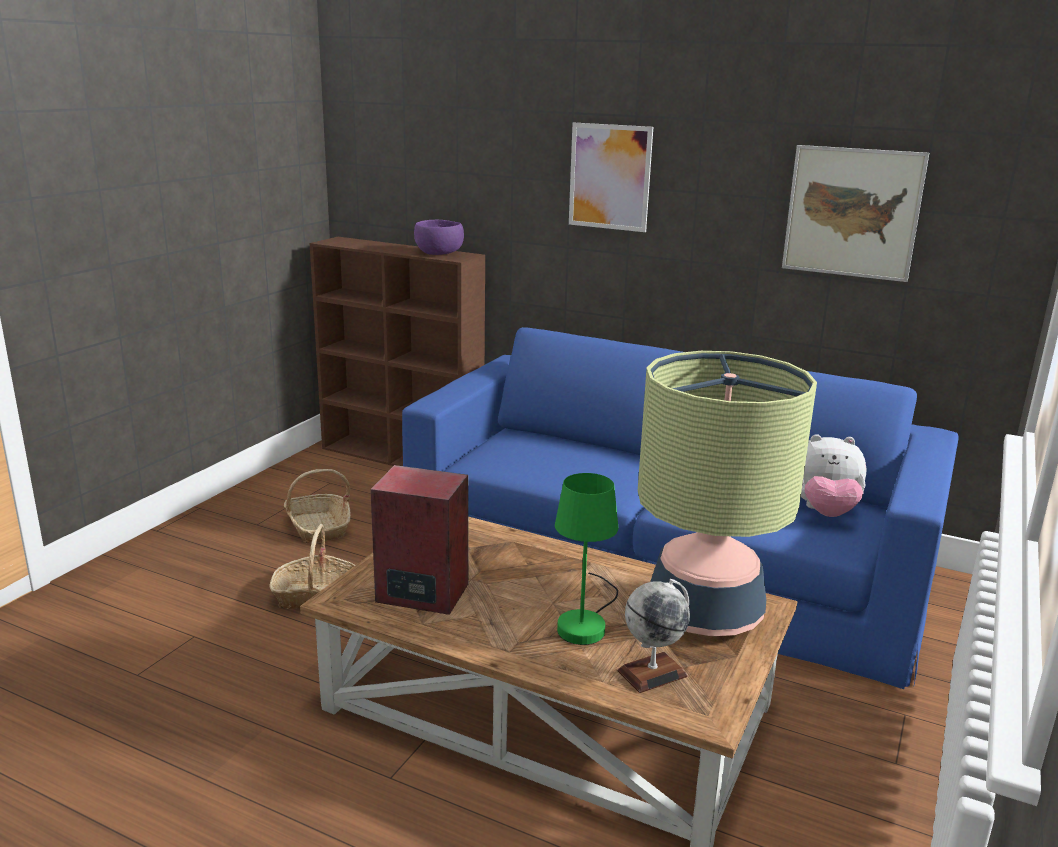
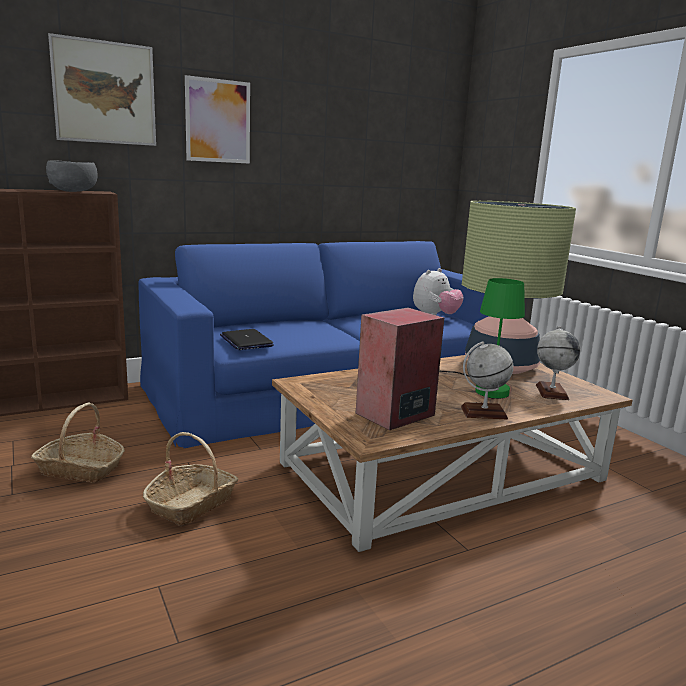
camera: 55 degrees left, 5 degrees down
(439, 253) = (74, 191): purple bowl -> grey bowl
(499, 641) = (483, 413): none -> globe
(501, 458) = (246, 341): none -> laptop
(852, 213) = (374, 144): picture -> picture (105, 93)

